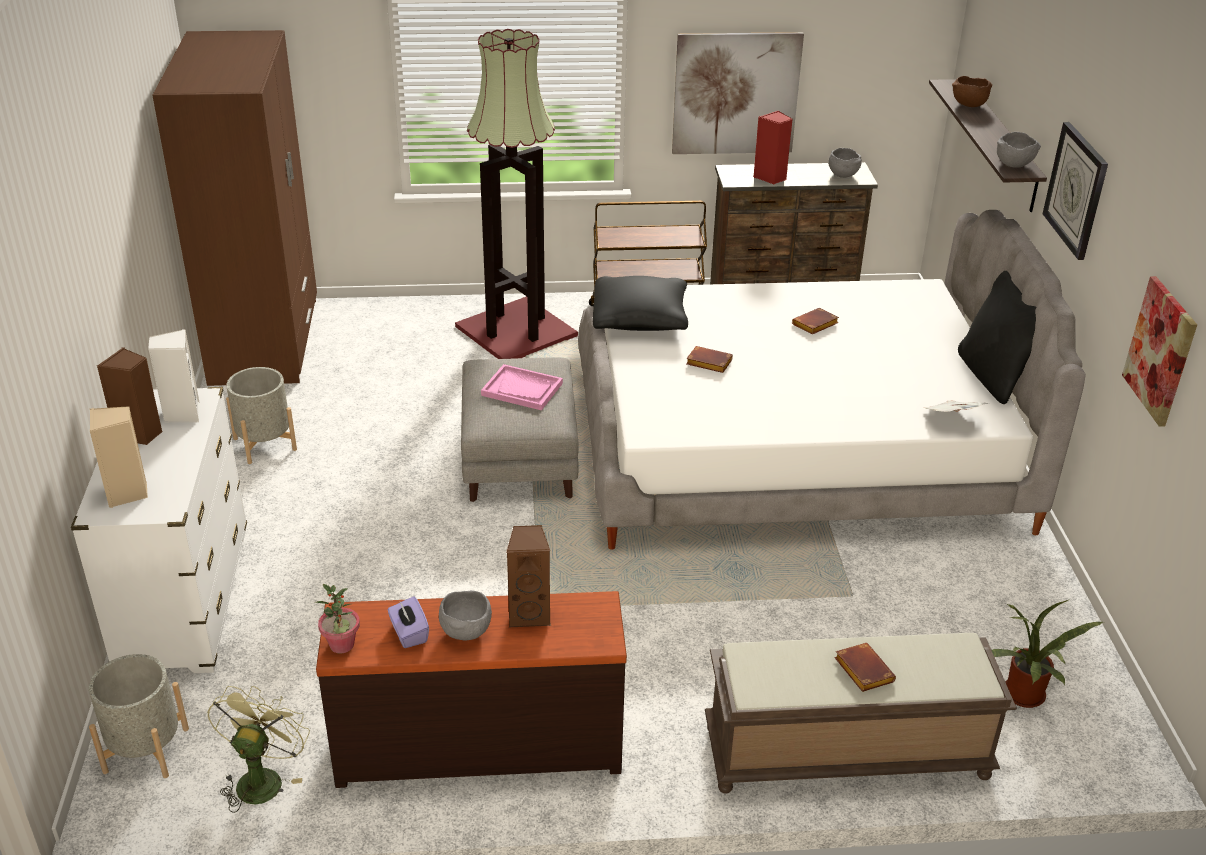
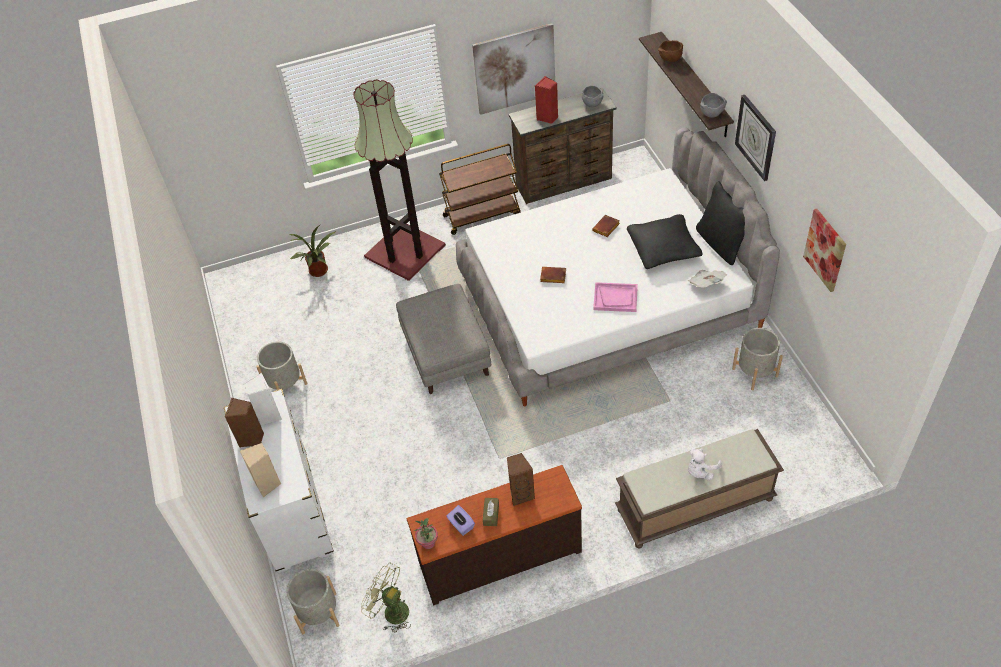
camera: 10 degrees left, 15 degrees up
(262, 778) = (391, 611): green fan -> green fan turned 60 degrees counterclockwise
(266, 340) = (247, 301): brown wardrobe -> none
(466, 631) = (491, 514): grey bowl -> brown tissue box
(522, 389) = (442, 318): pink tray -> pink tray (615, 298)
(640, 319) = (499, 250): black pillow -> black pillow (663, 249)
(861, 670) = (700, 471): brown book -> white plush toy
(1010, 589) = (755, 372): none -> grey planter
(1025, 698) = (778, 443): potted plant -> potted plant (319, 272)

